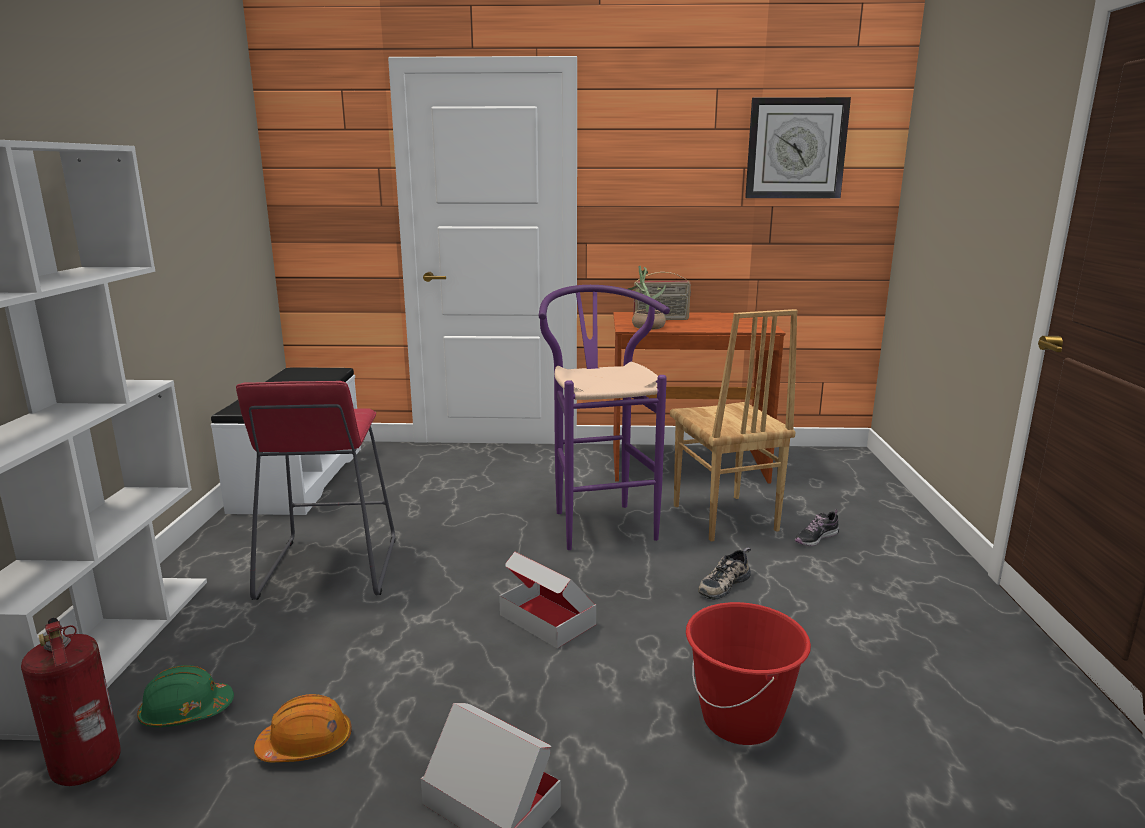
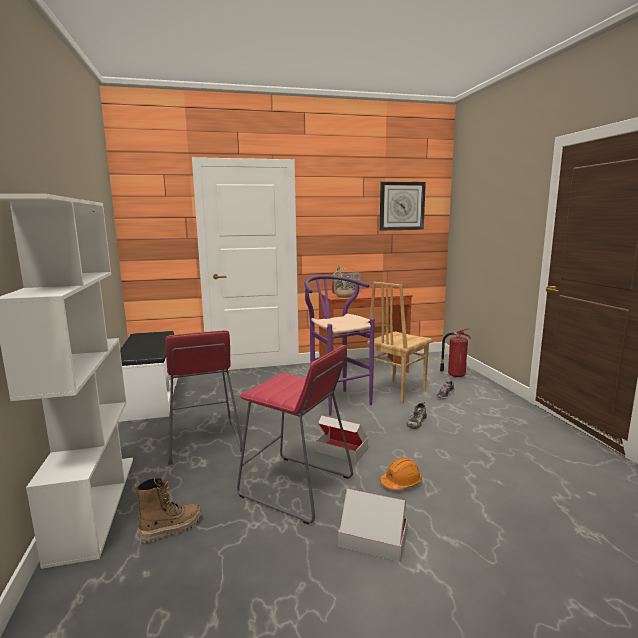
camera: 15 degrees left, 5 degrees down
(87, 765) = (129, 567): fire extinguisher -> fire extinguisher (455, 375)
(186, 712) = (171, 528): green hard hat -> boot
(306, 745) = (255, 531): orange hard hat -> orange hard hat (401, 482)
(424, 677) = (296, 487): none -> red stool
(723, 518) = (396, 391): brown chair -> brown chair turned 75 degrees clockwise
(741, 720) = (463, 479): red bucket -> none

